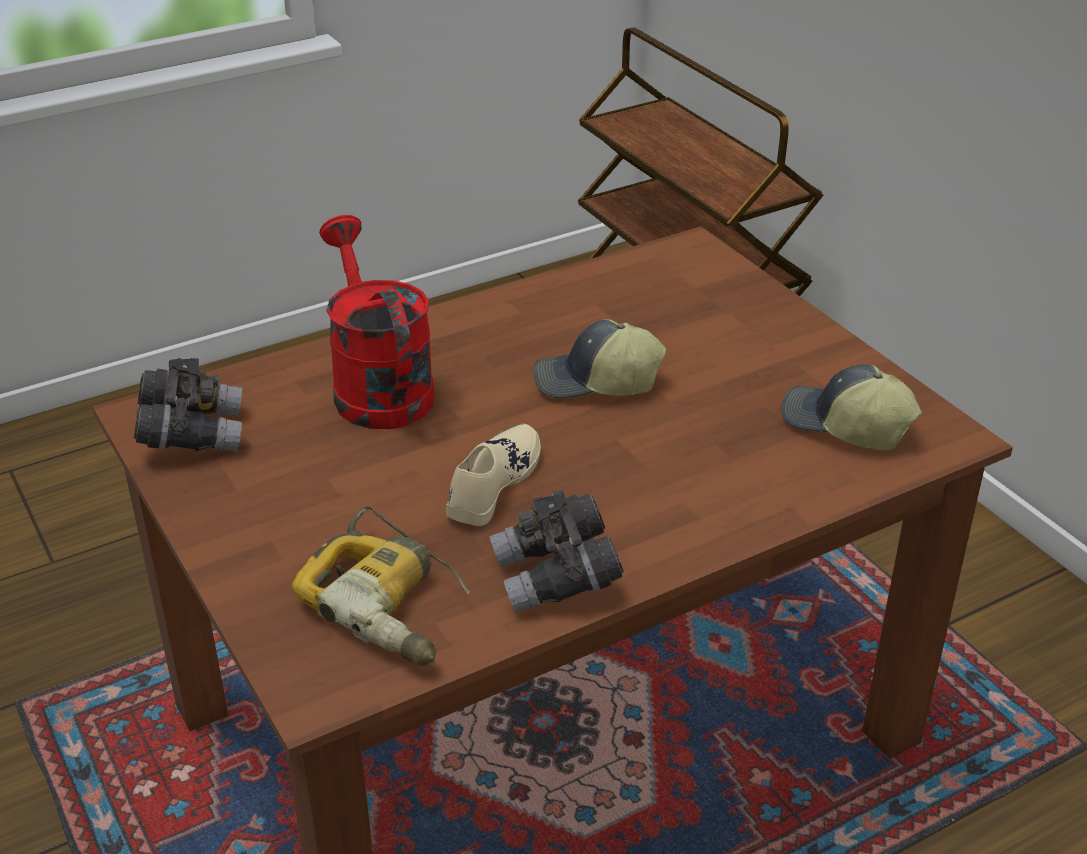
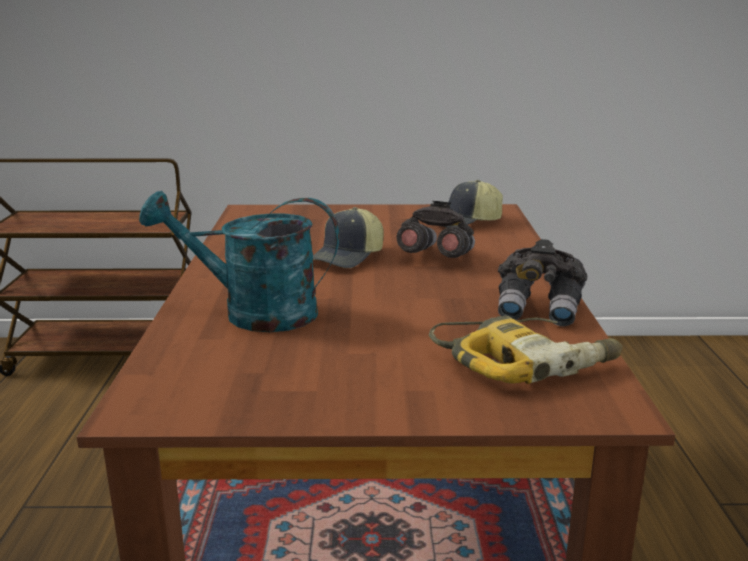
camera: 60 degrees left, 15 degrees down
(192, 434) = (207, 394): grey binoculars -> grey binoculars (436, 258)
(377, 386) = (253, 313): red watering can -> turquoise watering can
(492, 484) = (420, 304): beige shoe -> none

